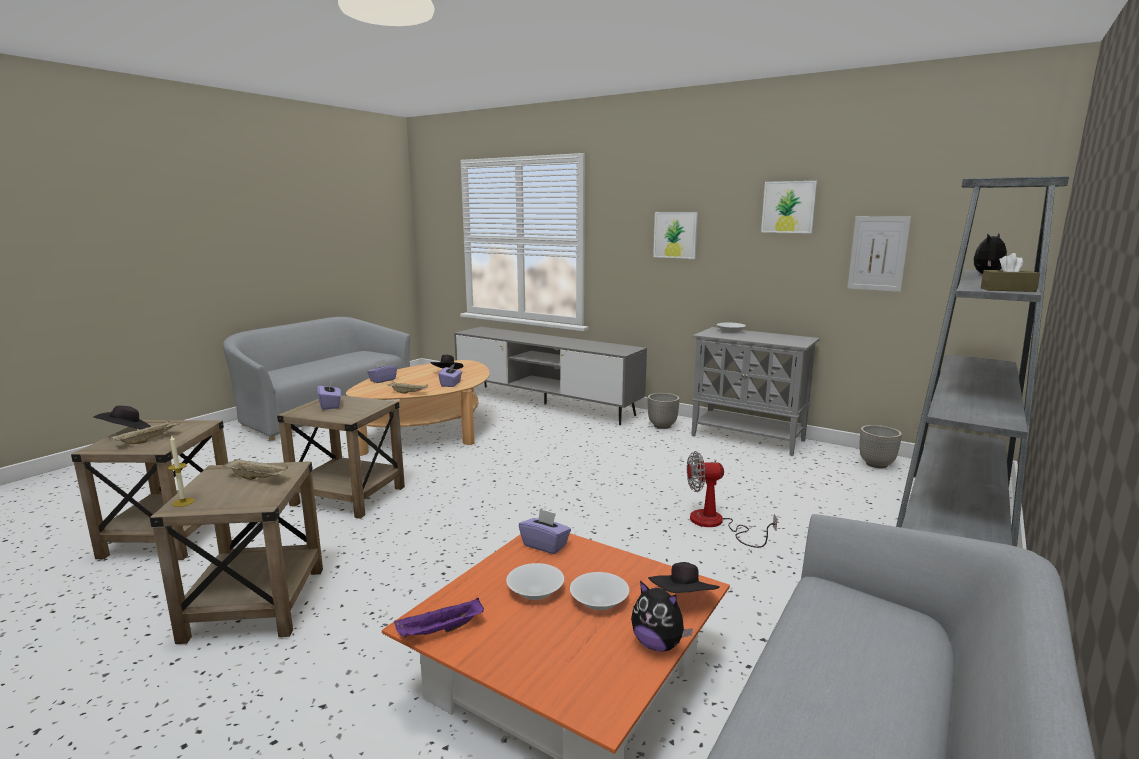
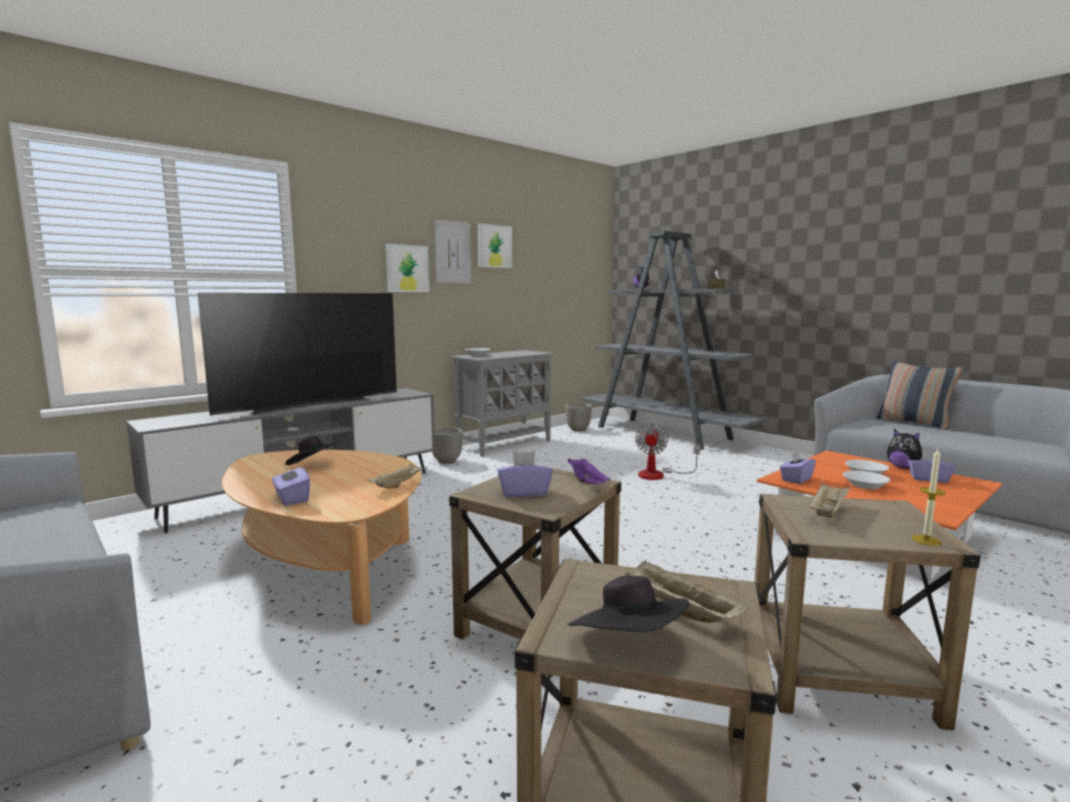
camera: 75 degrees left, 5 degrees down
(440, 631) = (940, 510): purple tray -> purple tray (587, 484)
(451, 384) = (380, 465): purple tissue box -> purple tissue box (928, 479)
(545, 341) = (310, 406): none -> television
(658, 644) = (903, 468): plush toy -> plush toy turned 90 degrees clockwise
(683, 600) = (852, 459): black hat -> none
(878, 253) = (546, 283): picture -> picture (452, 252)
(951, 677) = (914, 423): none -> pillow

